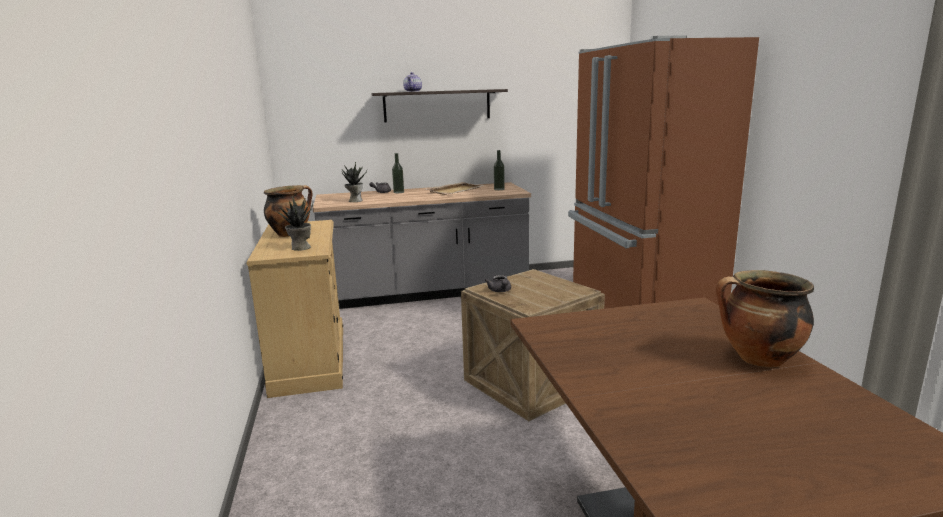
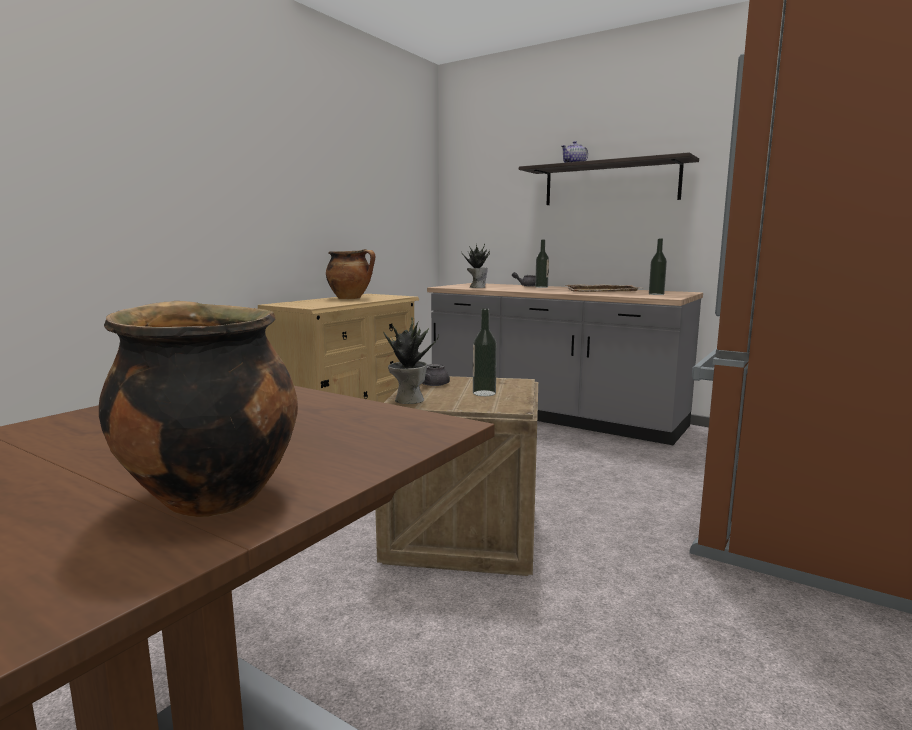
camera: 45 degrees right, 5 degrees down
(300, 248) = (315, 304): potted plant -> potted plant (408, 400)
(543, 286) = (484, 393): none -> bottle

